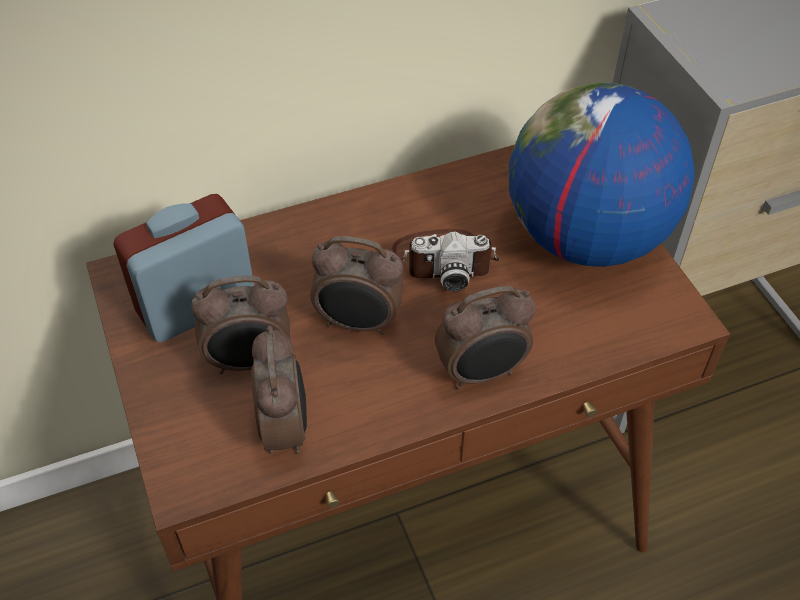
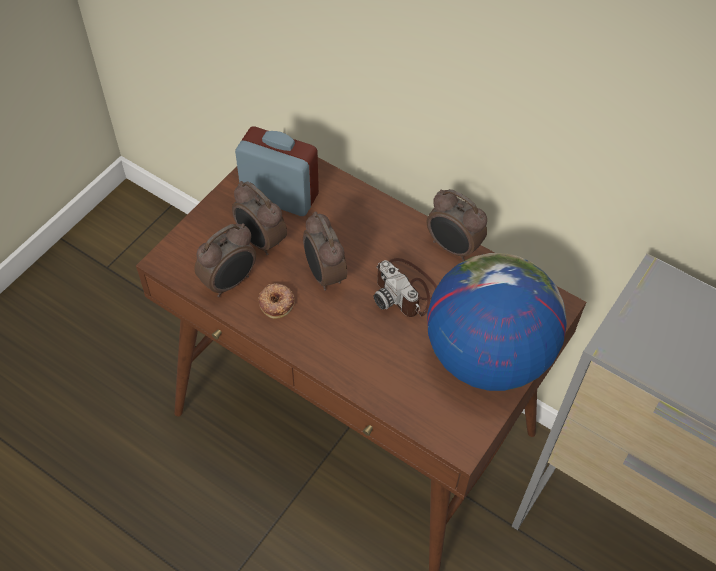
camera: 55 degrees right, 5 degrees up
(360, 393) = (277, 302): none -> donut
(482, 373) = (334, 353): alarm clock -> alarm clock (452, 248)

